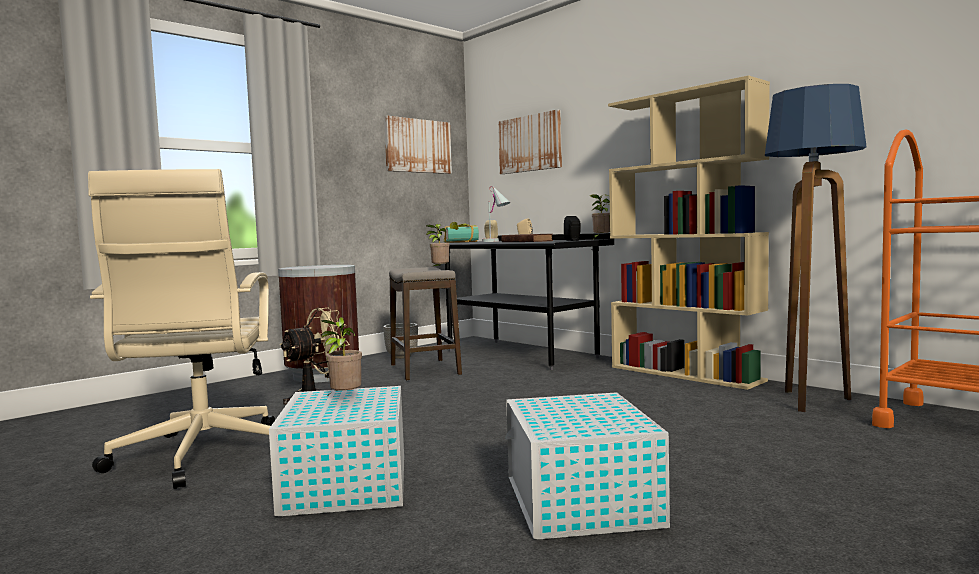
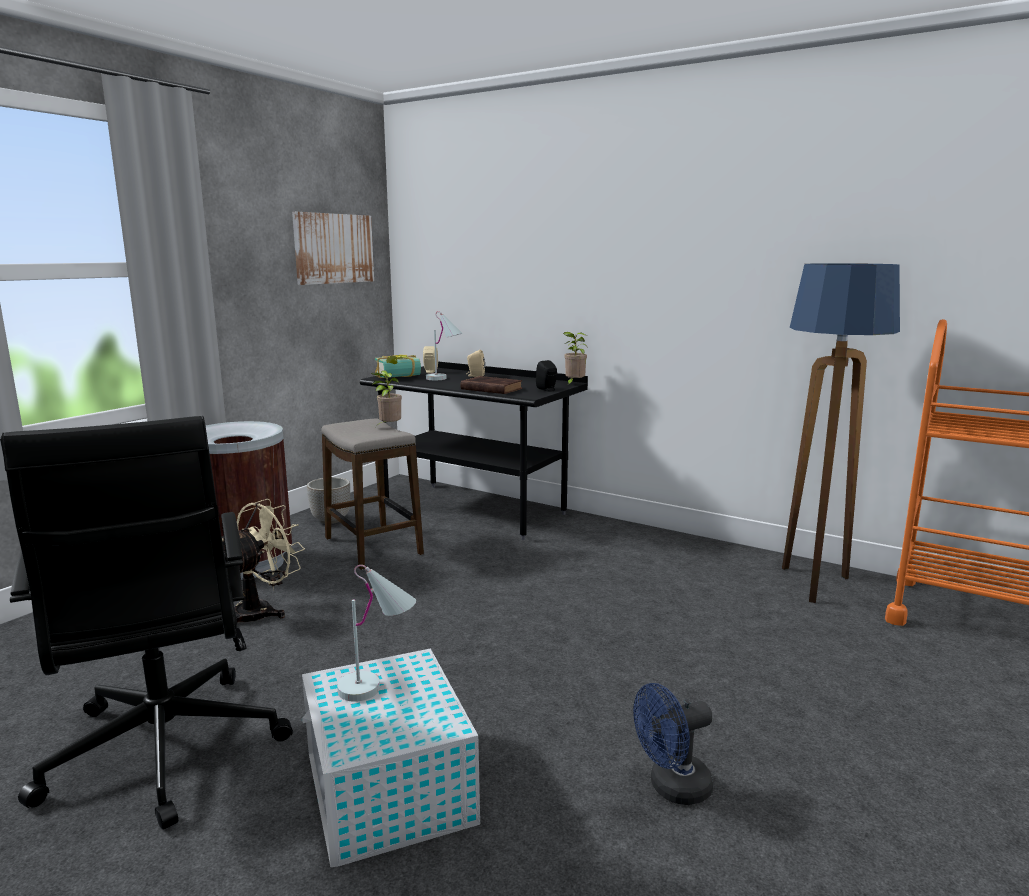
camera: 15 degrees left, 10 degrees up
(201, 456) = (164, 753): beige office chair -> black office chair
(344, 398) = (378, 687): potted plant -> white table lamp
(530, 143) = (479, 254): picture -> none
(581, 502) = (672, 788): white storage box -> blue fan
(686, 374) = (671, 540): beige bookcase -> none

